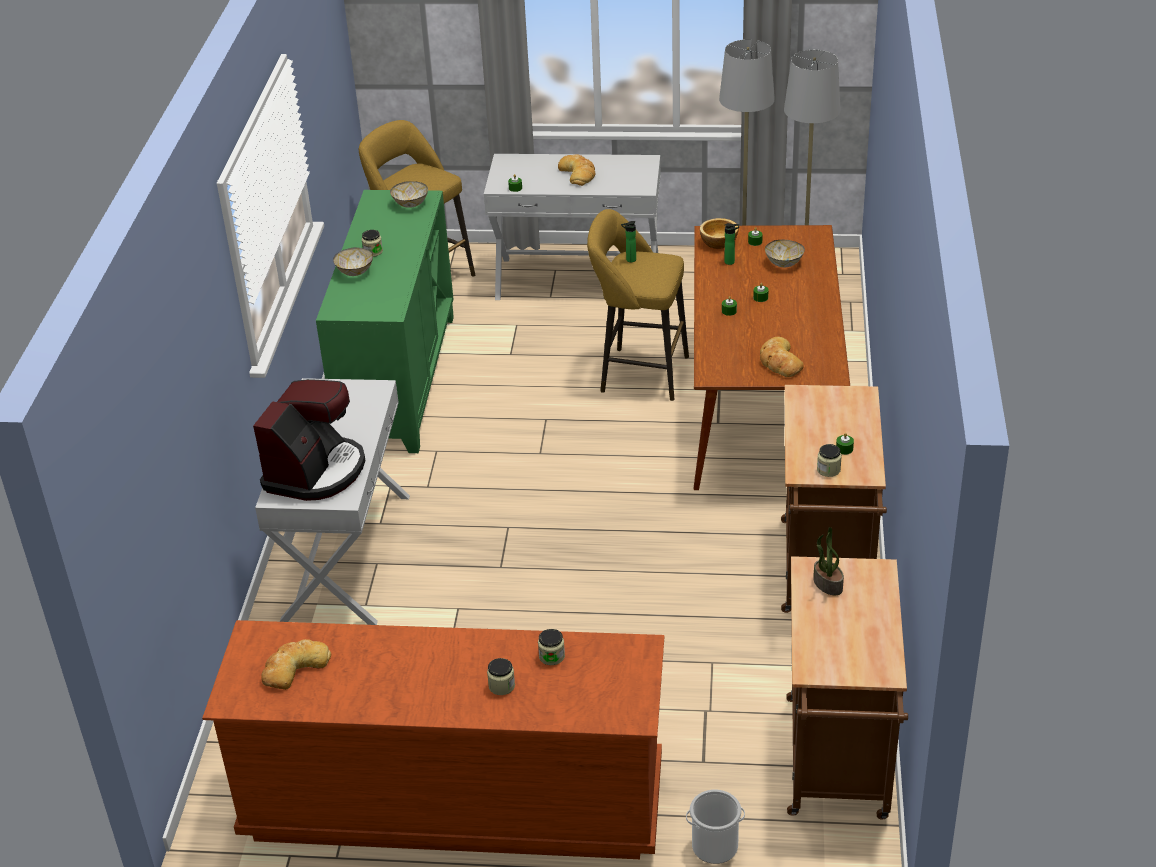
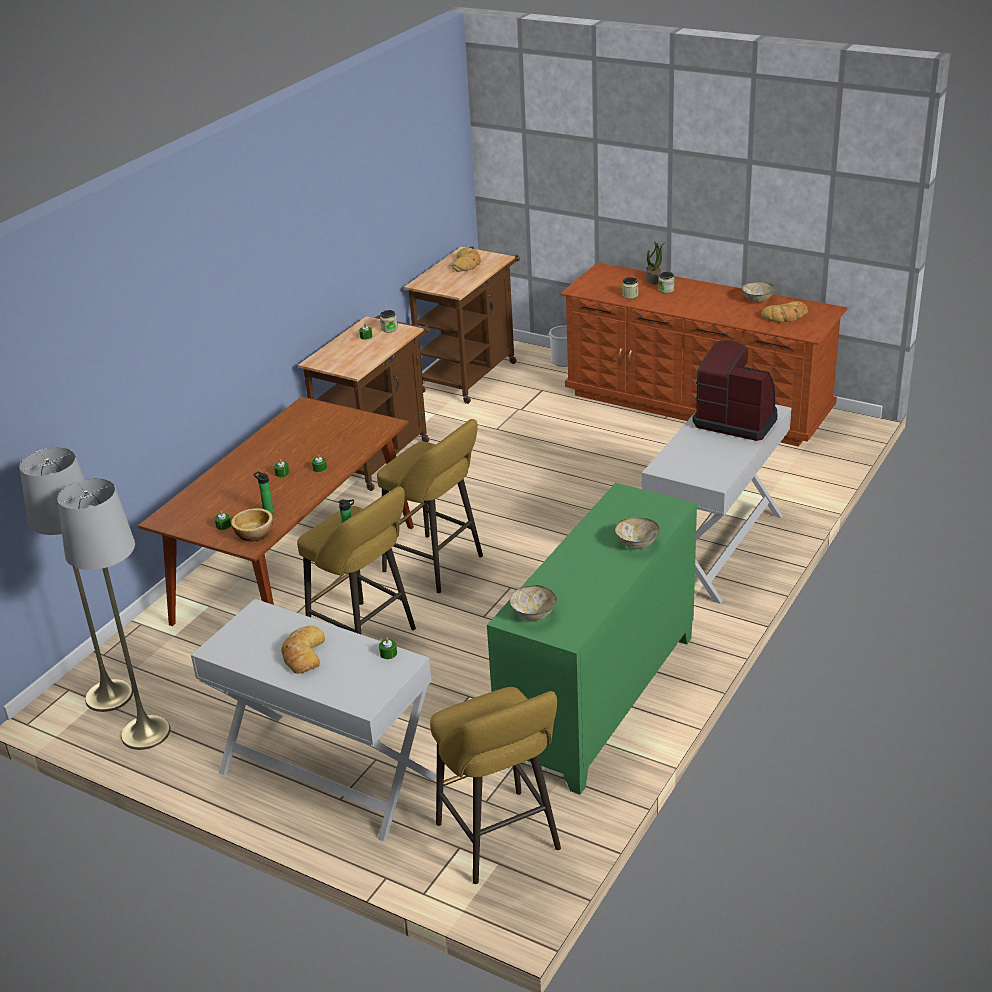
camera: 155 degrees left, 5 degrees down
(316, 471) = (736, 420): coffee machine -> coffee machine turned 75 degrees clockwise
(373, 252) = (607, 562): jar -> none
(630, 455) = (437, 565): none -> yellow stool
(779, 362) = (328, 422): bread -> bread (467, 263)
(784, 263) = (225, 498): bowl -> bowl (757, 300)
(827, 584) = (454, 284): potted plant -> potted plant (653, 280)

